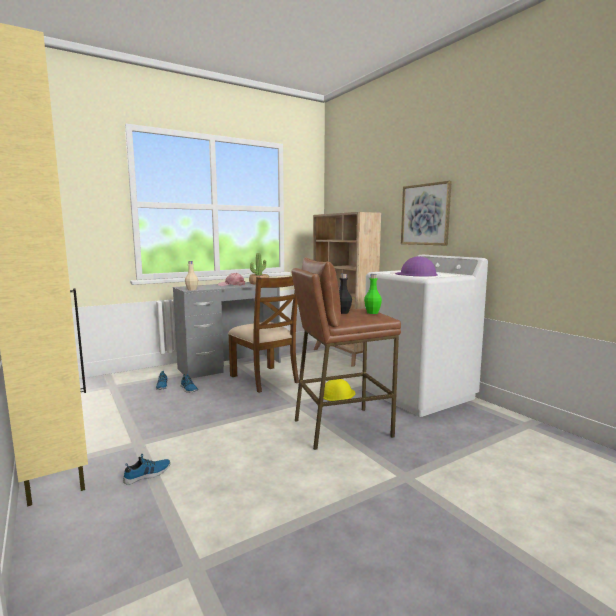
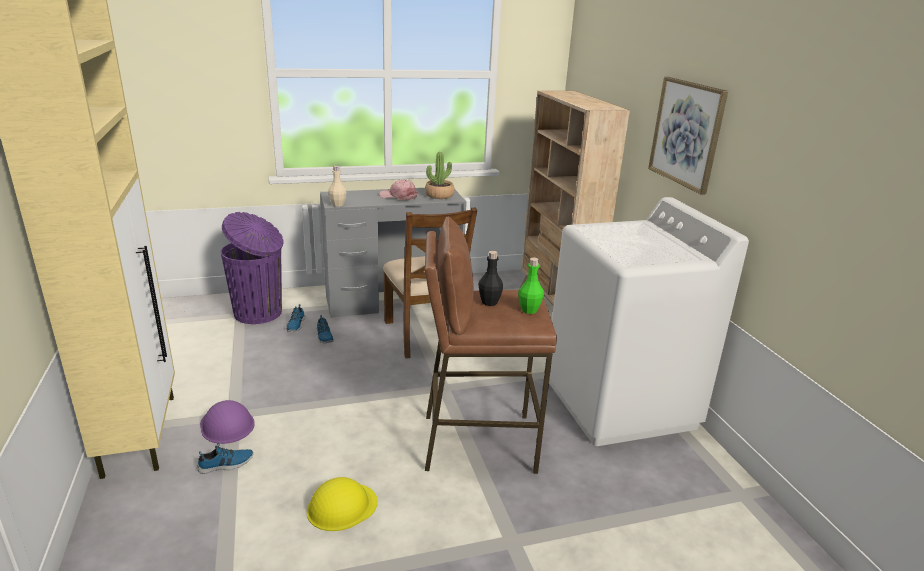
camera: 15 degrees right, 15 degrees up
(129, 383) = (259, 313): none -> purple trash can
(337, 394) = (506, 381): yellow hard hat -> yellow hard hat (341, 506)
(416, 274) = (628, 246): purple hard hat -> purple hard hat (227, 425)

